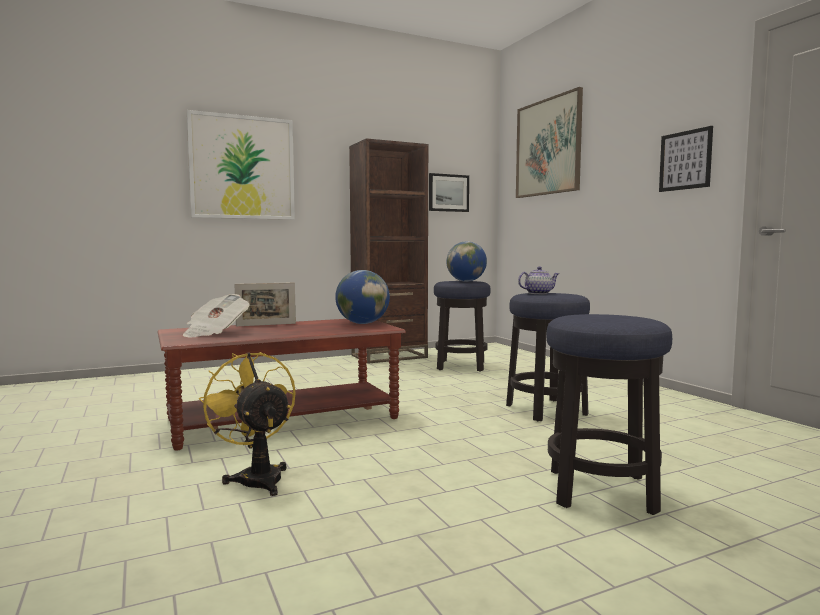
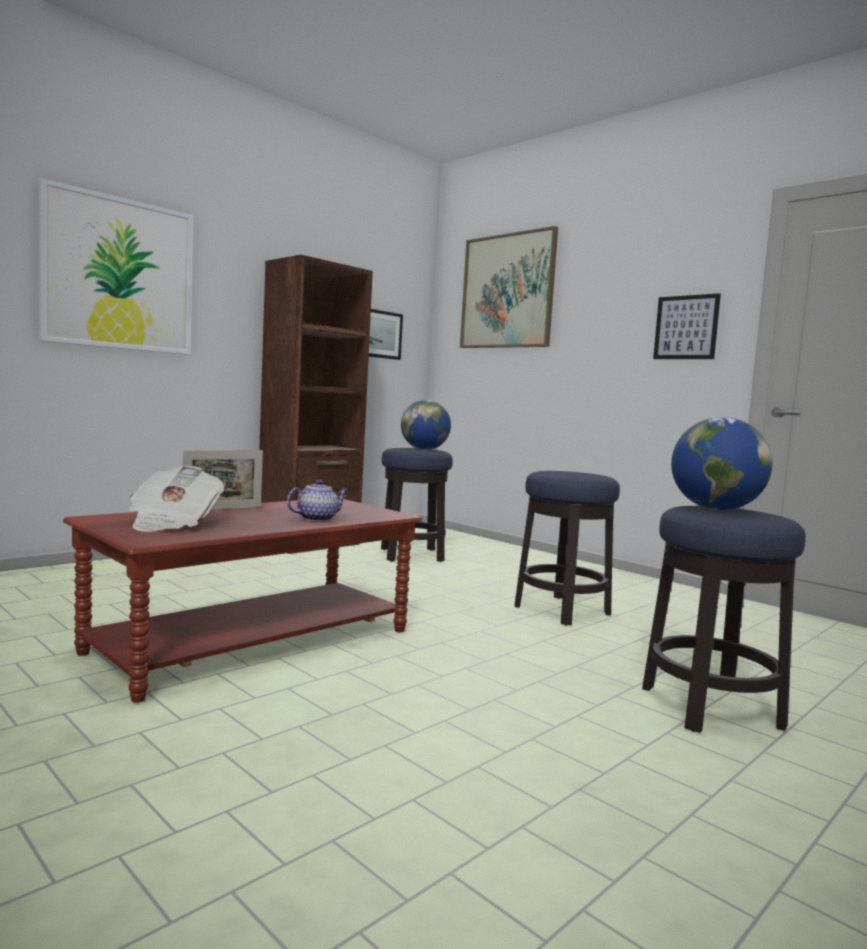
camera: 20 degrees left, 0 degrees up
(256, 477) = (301, 733): yellow fan -> none
(362, 323) = (352, 507): globe -> globe (715, 509)
(538, 293) = (560, 472): teapot -> teapot (317, 519)

